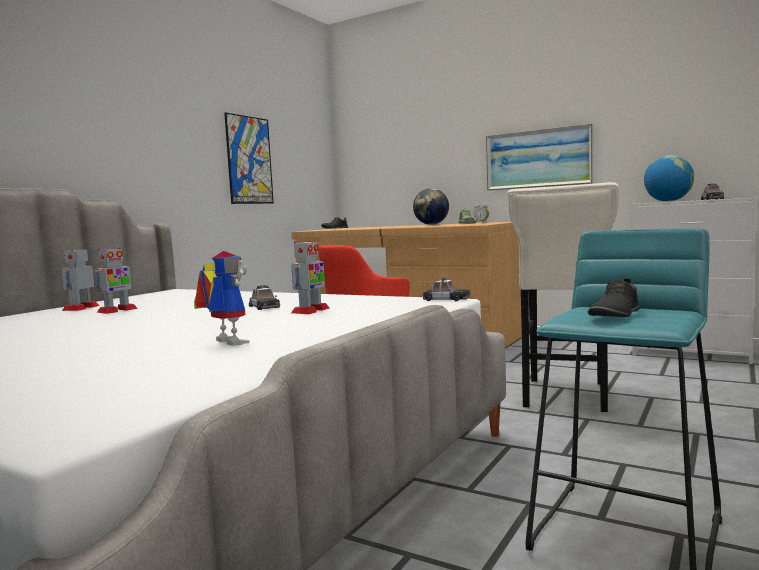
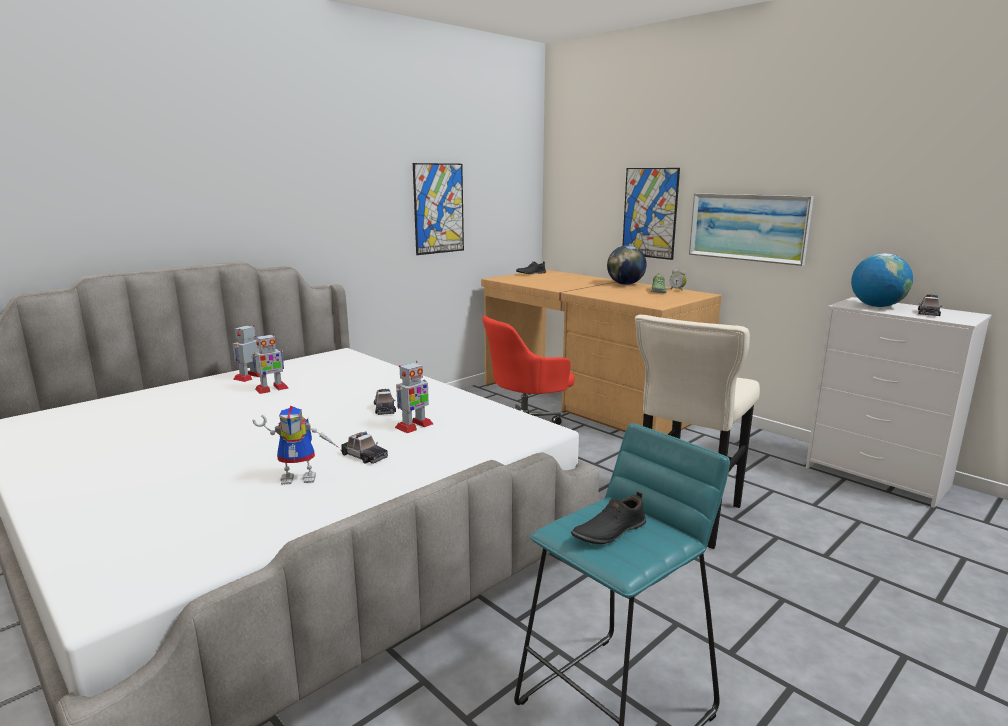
camera: 15 degrees right, 10 degrees up
(224, 343) = (302, 477): toy robot -> toy robot turned 105 degrees clockwise
(445, 160) = (650, 213): none -> picture
(446, 299) = (546, 427): toy car -> toy car (364, 455)

